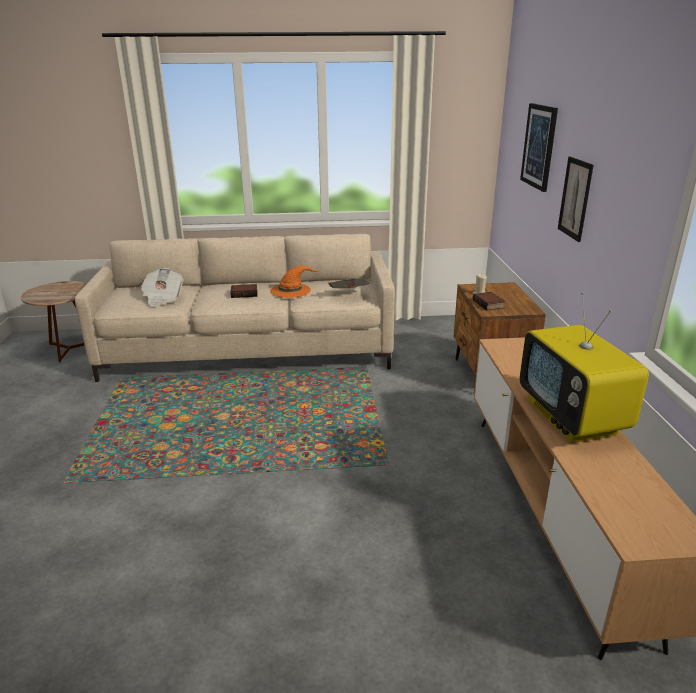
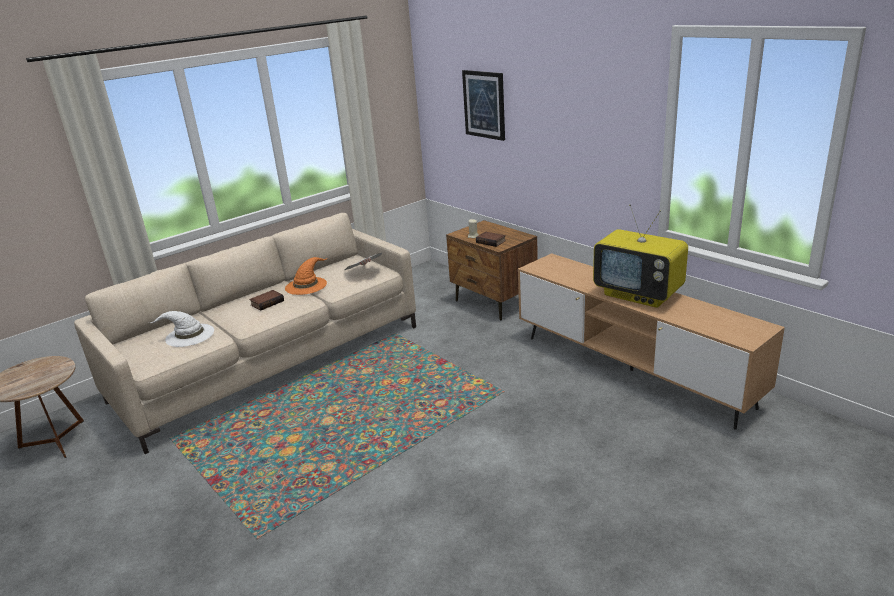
camera: 35 degrees left, 0 degrees up
(163, 298) = (189, 335): newspaper -> white hat
(575, 198) = (546, 141): picture -> none

